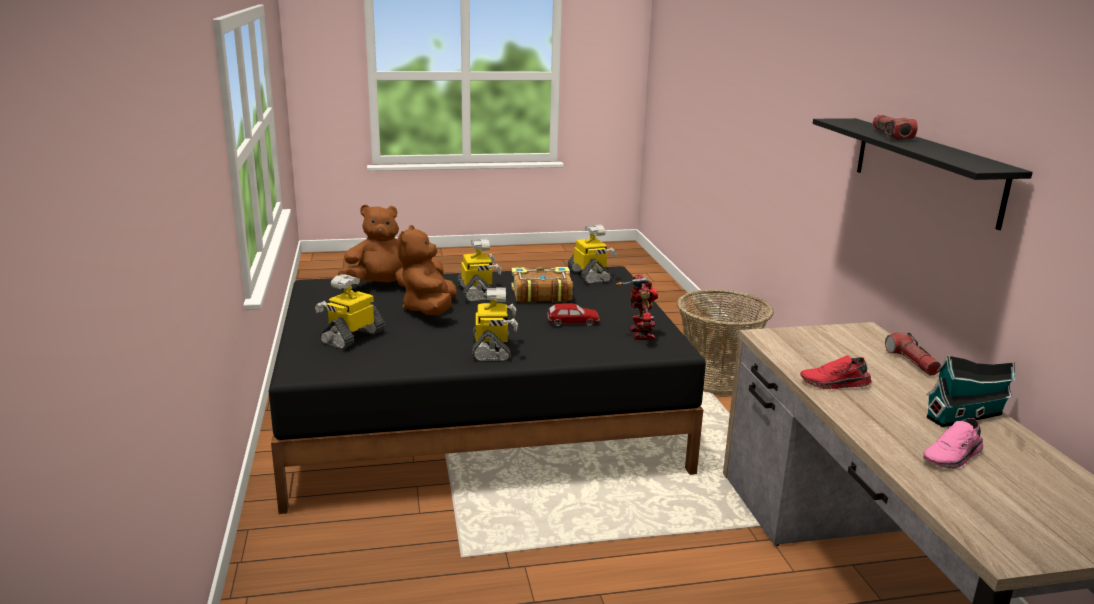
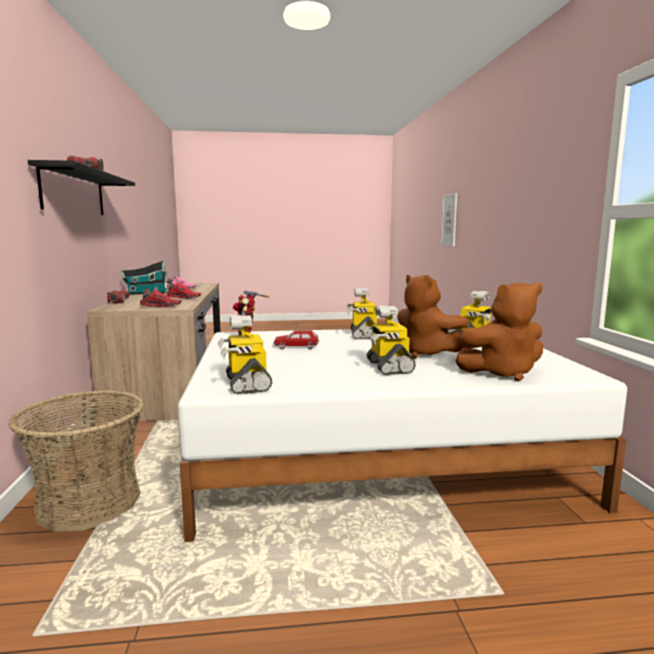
camera: 175 degrees left, 10 degrees down
(92, 373) = (449, 220): none -> picture
(430, 310) = (428, 354): brown plush toy -> brown plush toy turned 135 degrees clockwise
(479, 421) = (378, 458): black bed -> white bed
(540, 294) = (318, 365): book -> none
(804, 340) = (161, 306): none -> red shoe

